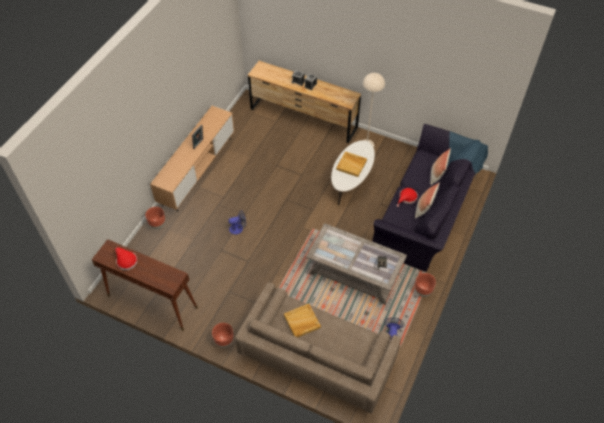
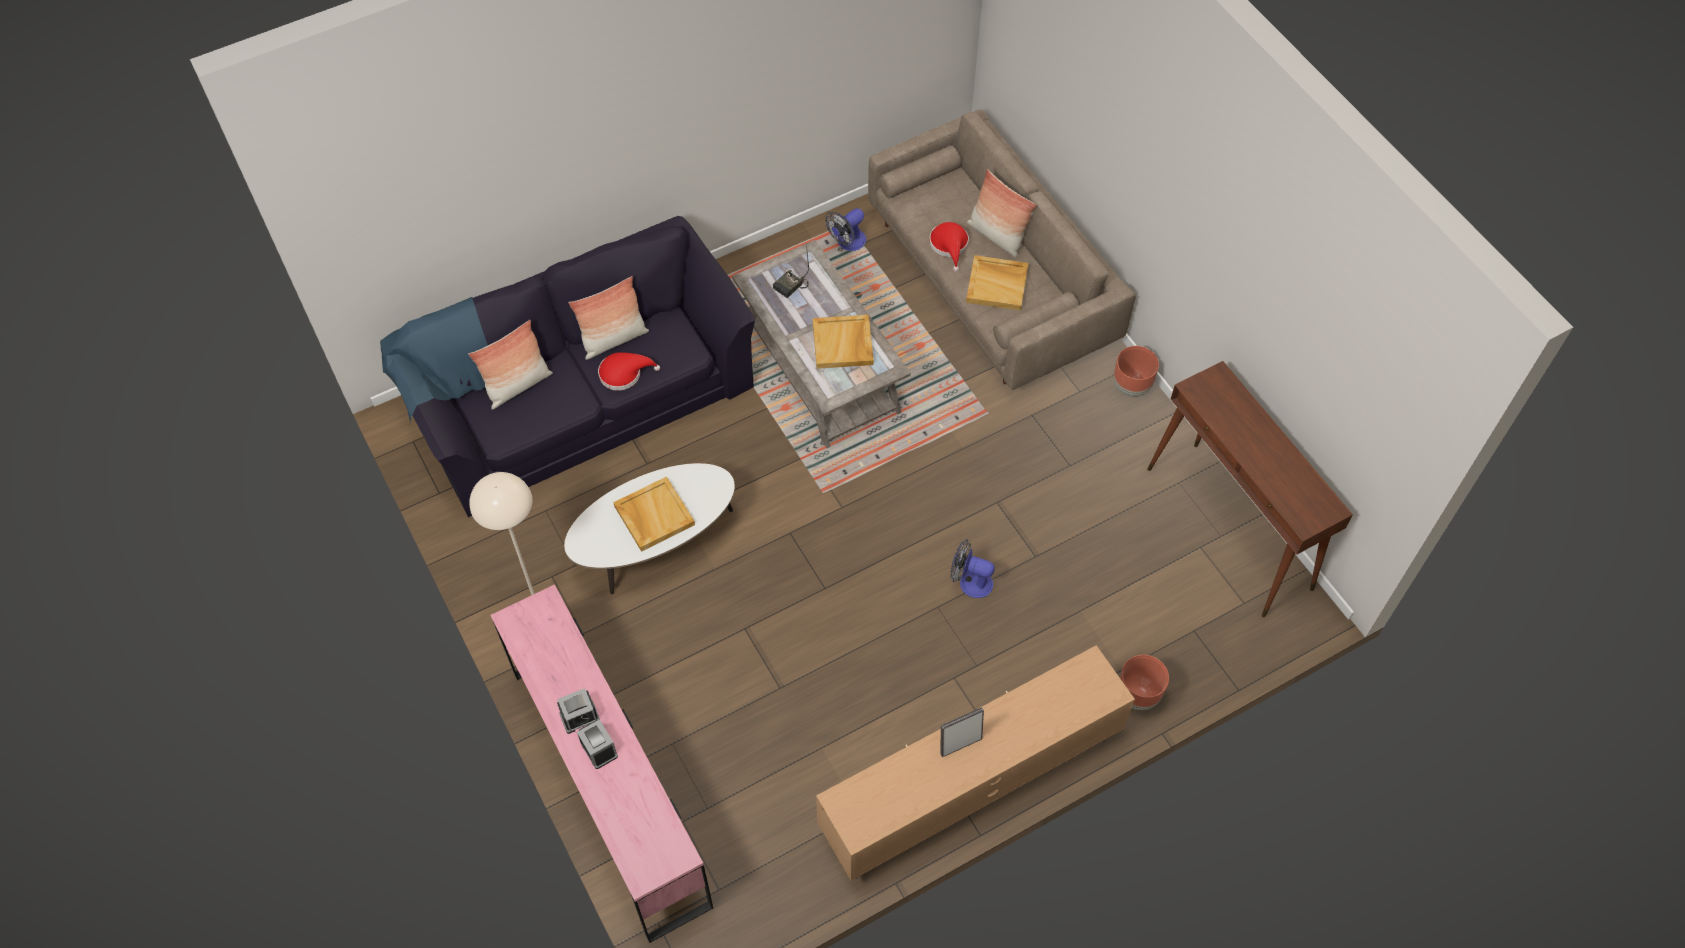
camera: 145 degrees left, 5 degrees up
(126, 261) = (1283, 472): red hat -> red hat (949, 246)
(303, 118) = (610, 786): brown dresser -> pink dresser
(320, 347) = (997, 236): none -> pillow
(340, 252) = (843, 344): none -> beige tray
(423, 291) = (732, 274): brown planter -> none

